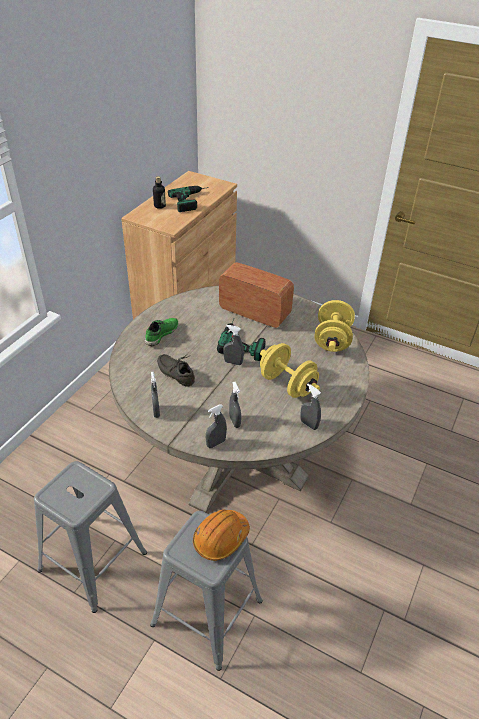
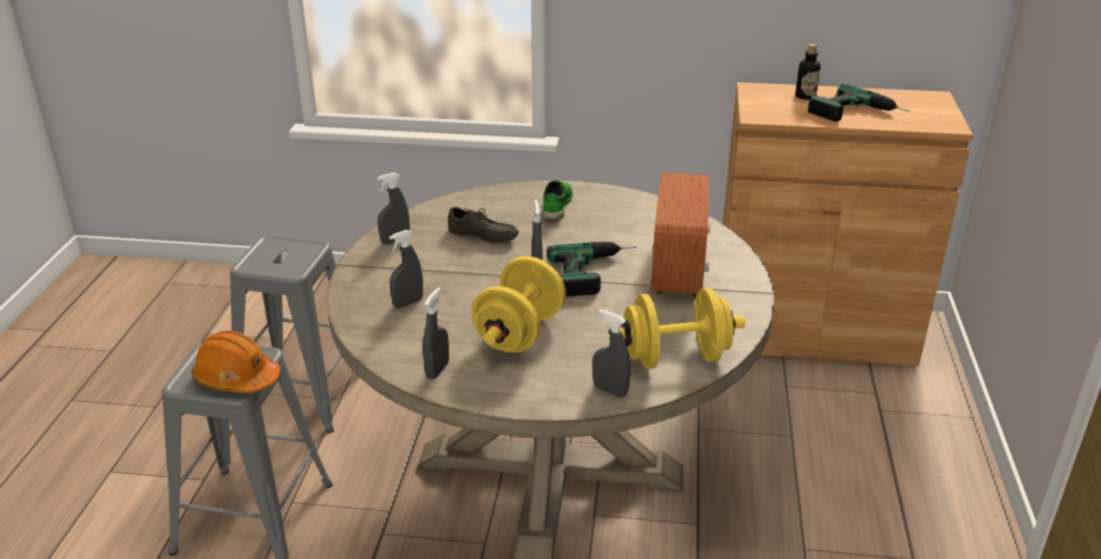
camera: 70 degrees right, 10 degrees down
(161, 334) = (555, 206): green shoe -> green shoe turned 90 degrees counterclockwise
(177, 372) = (482, 237): grey shoe -> grey shoe turned 90 degrees clockwise
(216, 443) = (357, 298): grey spray bottle -> grey spray bottle (610, 391)

